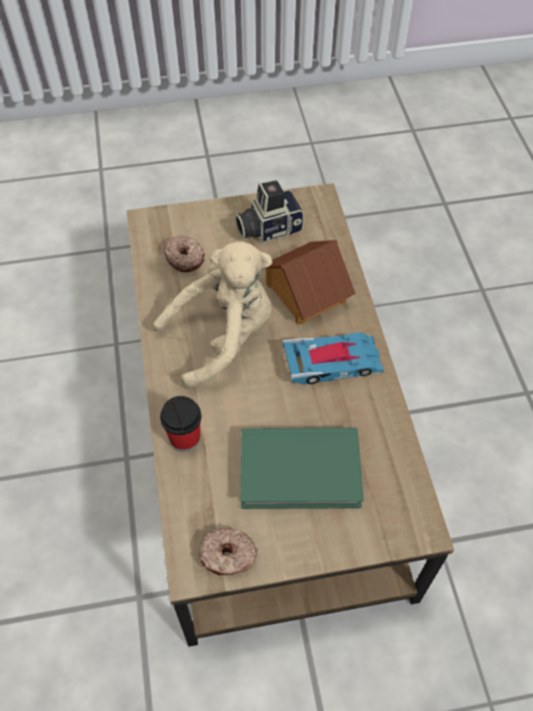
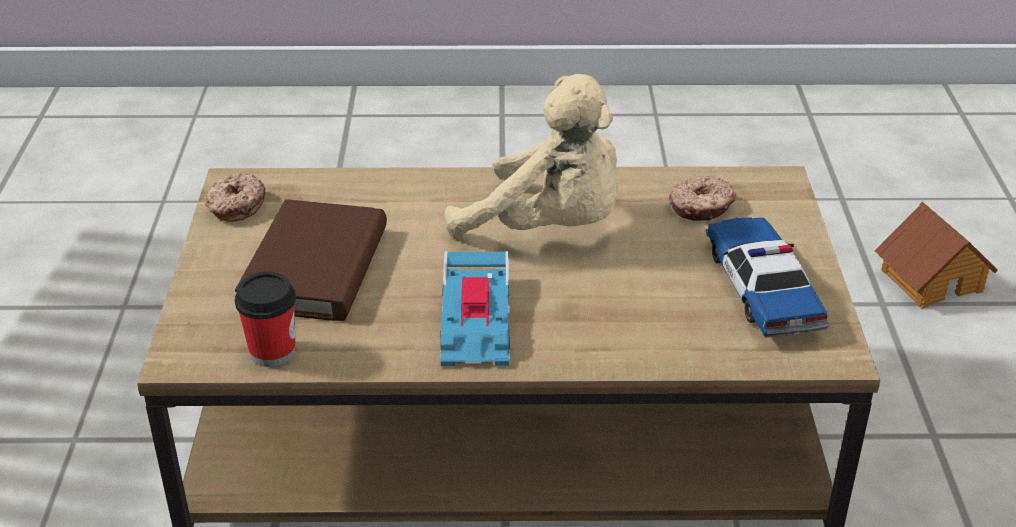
camera: 100 degrees right, 20 degrees down
(185, 438) = (400, 188): cup -> cup (272, 352)
(223, 336) = (548, 228): beige plush toy -> beige plush toy turned 45 degrees counterclockwise
(268, 228) = (761, 289): camera -> toy car
(300, 470) = (316, 268): green book -> brown book
(304, 292) = (616, 310): toy house -> toy house (930, 279)

